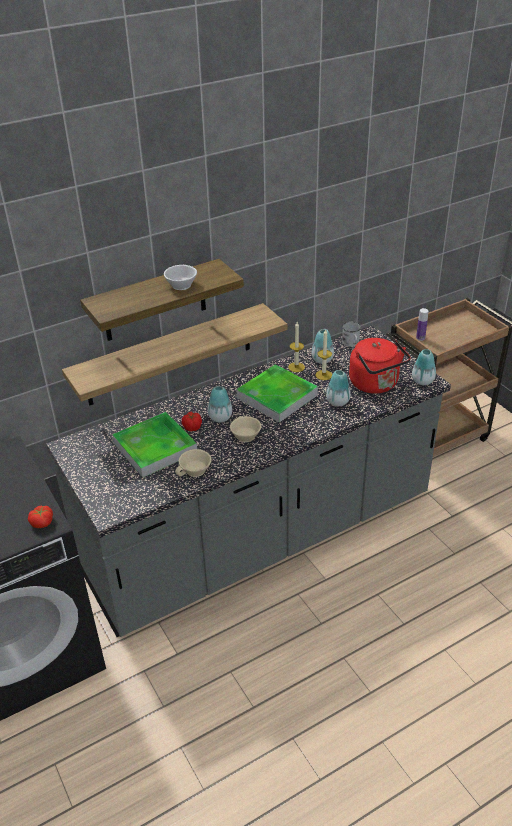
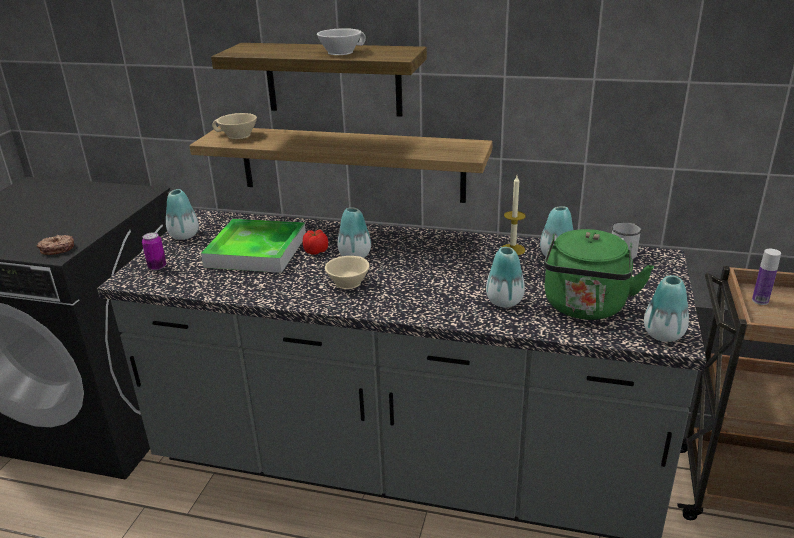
camera: 45 degrees right, 10 degrees down
(42, 522) = (57, 249): tomato -> donut
(83, 465) = (184, 236): none -> vase
(110, 495) = (157, 267): none -> can
(195, 471) = (249, 286): beige cup -> beige cup (237, 135)
(277, 396) = (443, 265): tray -> none
(323, 375) = (532, 270): candle -> none
(376, 384) = (585, 308): red kettle -> green kettle

